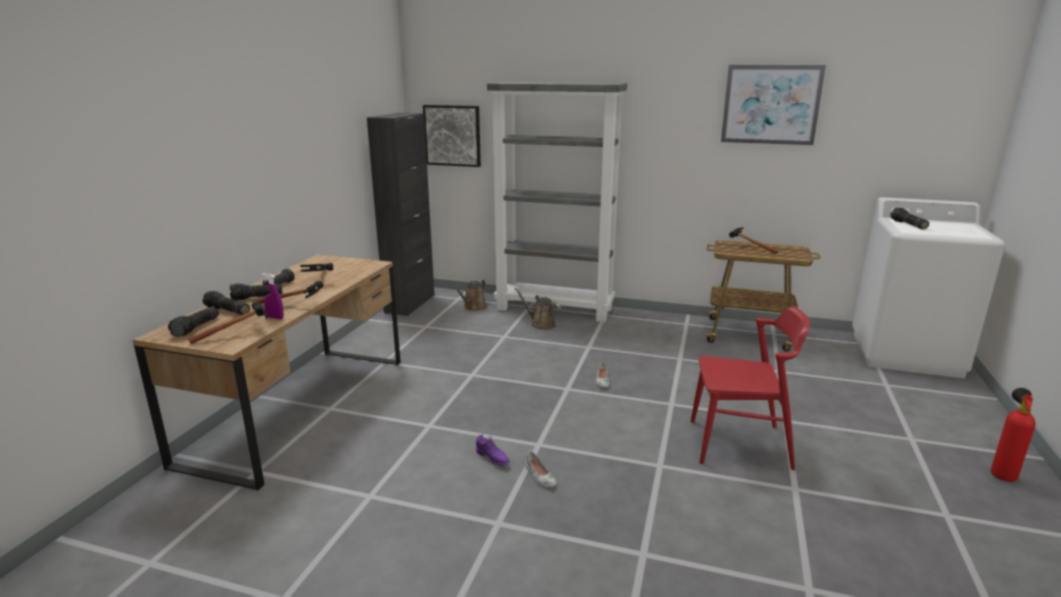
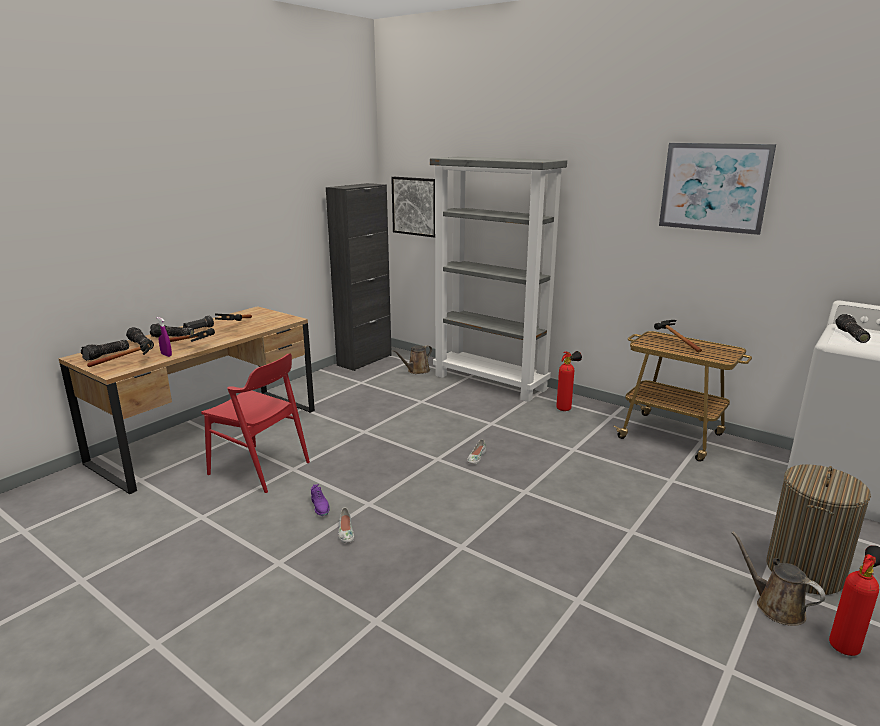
camera: 20 degrees right, 0 degrees up
(541, 324) = (464, 395): brown watering can -> brown watering can (775, 606)
(642, 323) = (566, 408): none -> fire extinguisher
(740, 444) = (560, 544): red chair -> red chair (259, 468)
(931, 425) = (804, 571): none -> laundry basket

